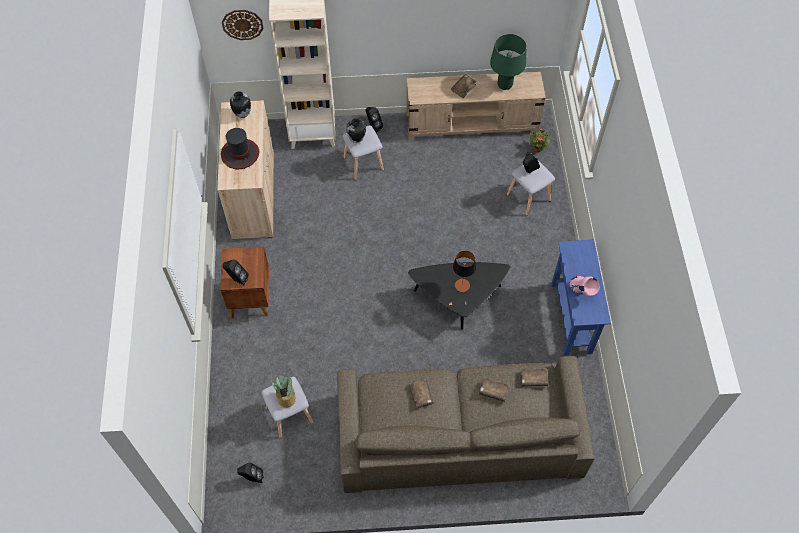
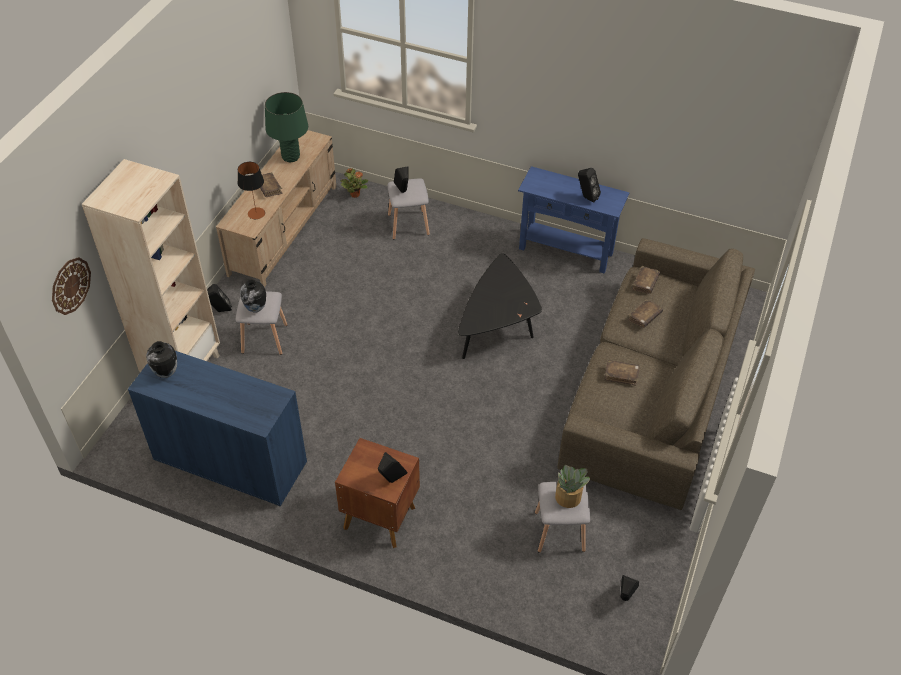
camera: 65 degrees left, 10 degrees down
(240, 154) = (227, 396): hat -> none
(253, 196) = (230, 461): beige cabinet -> blue cabinet
(462, 285) = (503, 297): table lamp -> table lamp (256, 213)
(581, 293) = (586, 197): pink vase -> black speaker

